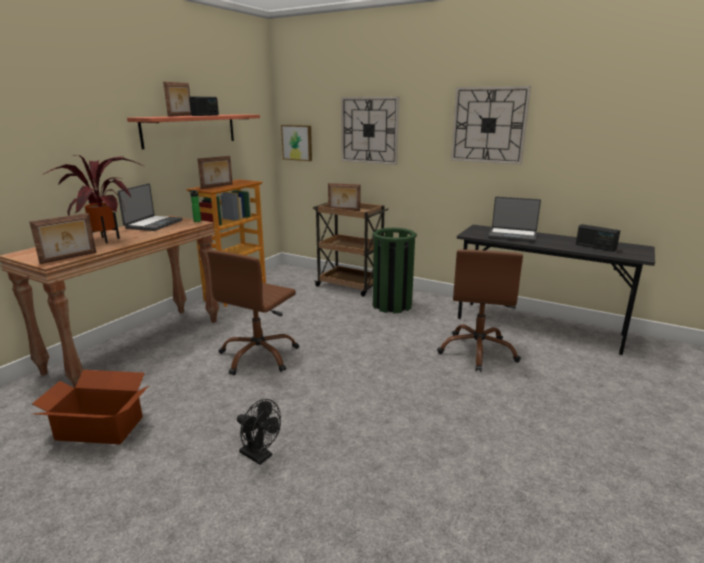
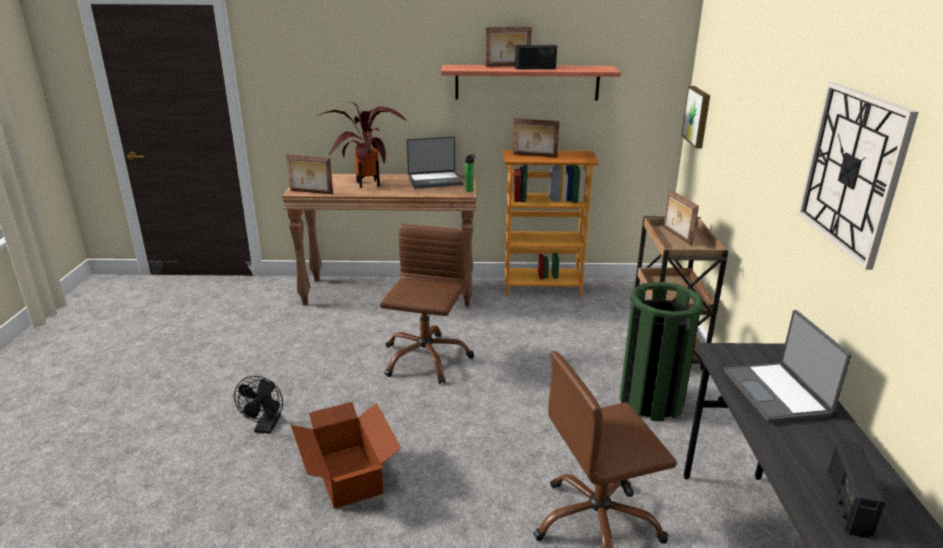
camera: 60 degrees right, 5 degrees up
(100, 428) = (264, 337): cardboard box -> cardboard box (349, 474)
(259, 356) = (425, 358): brown office chair -> brown office chair turned 105 degrees clockwise
(369, 130) = (747, 124): wall clock -> none

